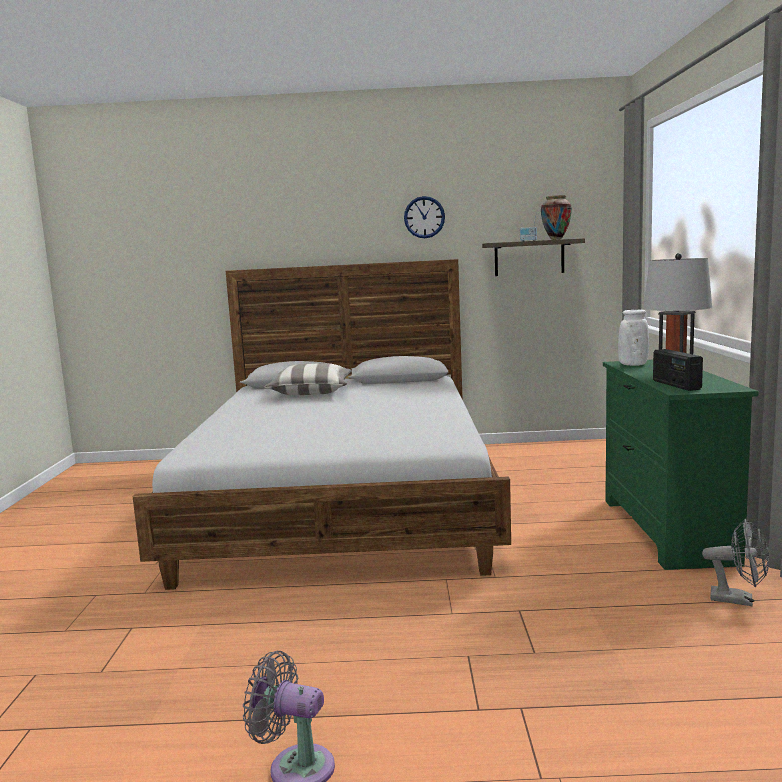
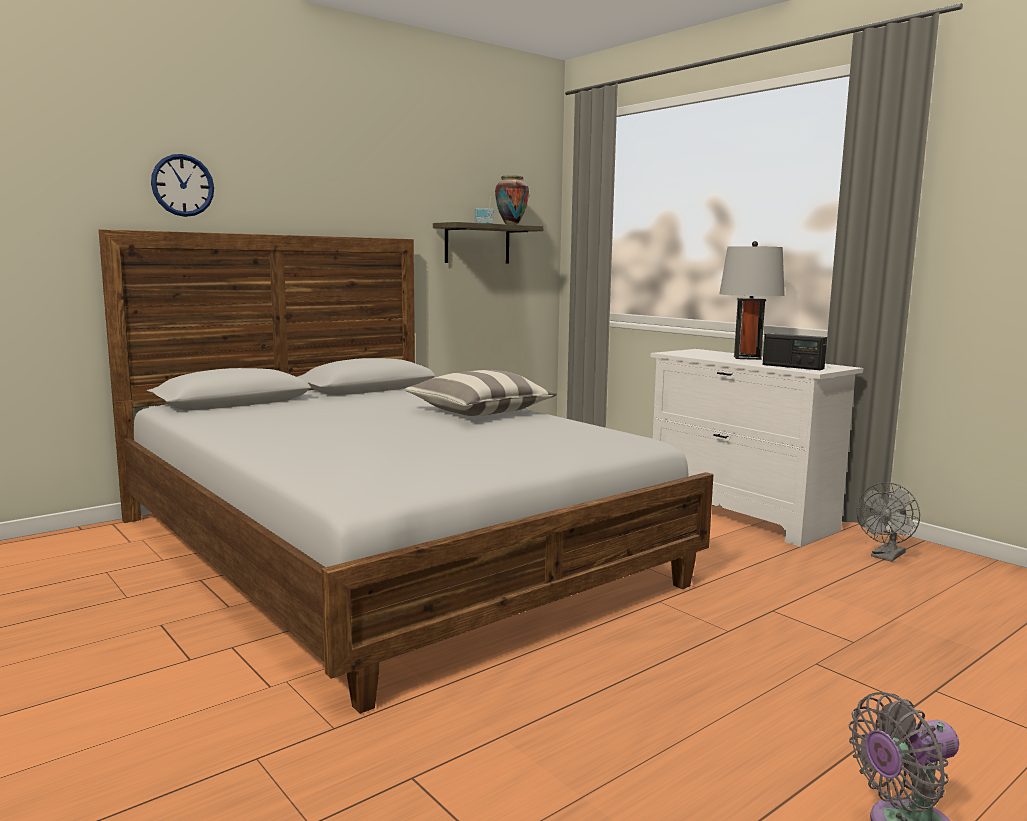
camera: 40 degrees left, 0 degrees up
(311, 393) = (296, 409): pillow -> pillow (479, 412)
(424, 217) = (372, 183): wall clock -> wall clock (182, 185)
(633, 365) = (689, 354): white vase -> none
(666, 530) = (740, 514): green dresser -> white dresser
(739, 600) = (886, 557): grey fan -> grey fan turned 150 degrees clockwise

